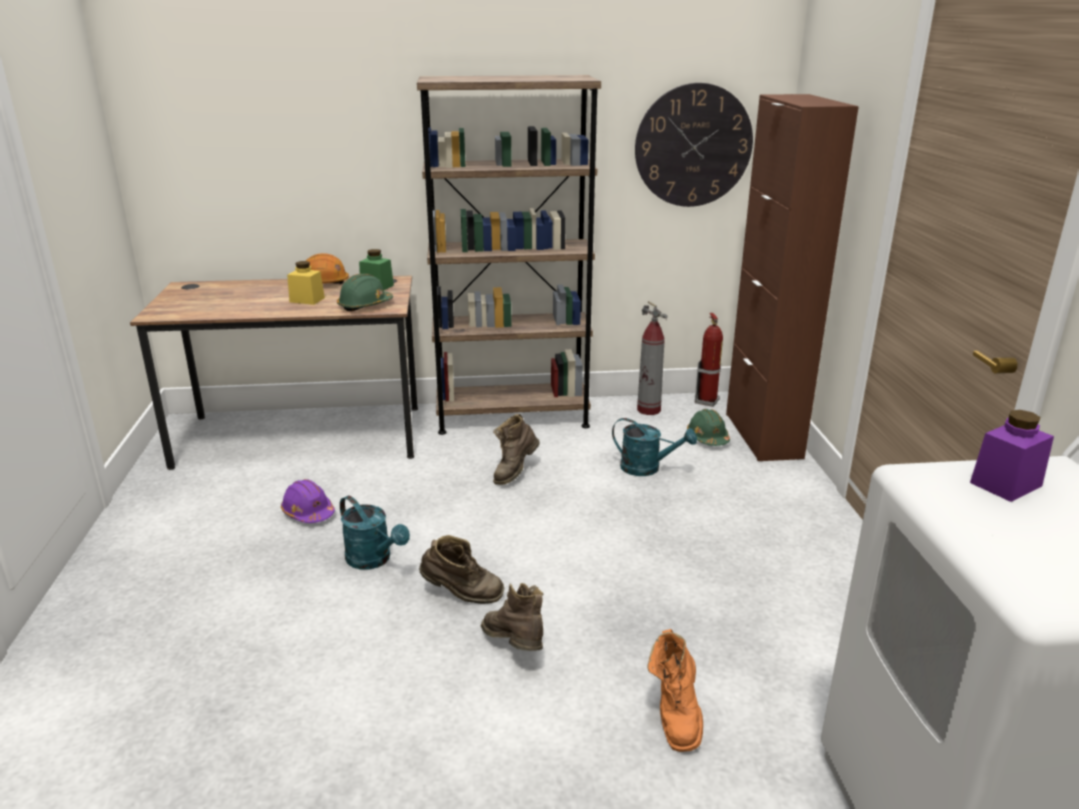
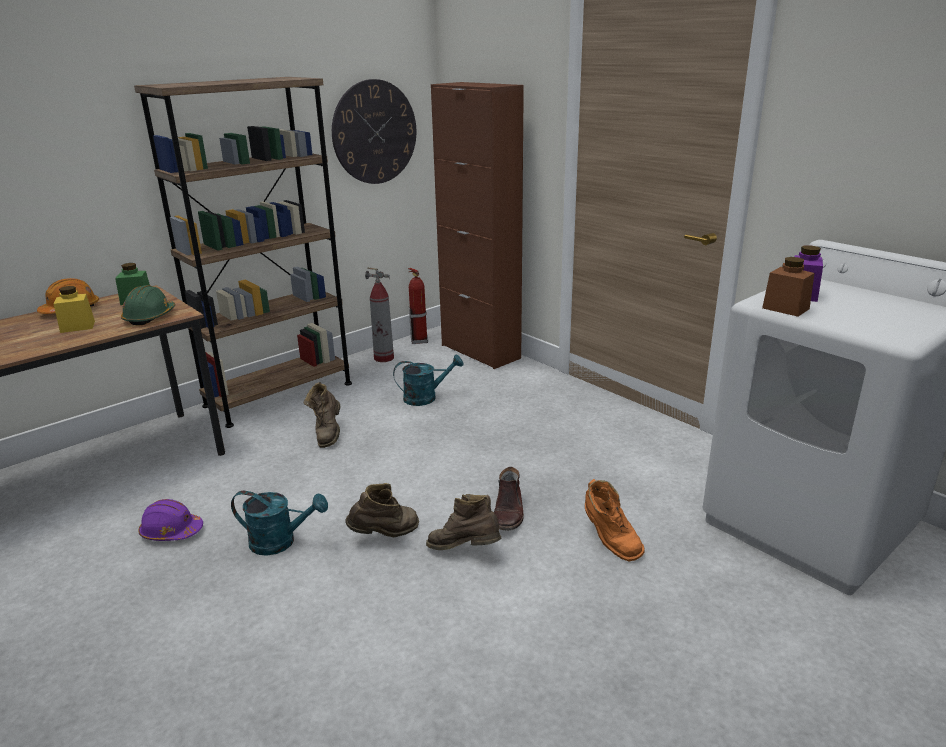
camera: 35 degrees left, 0 degrees up
(601, 629) = (509, 512): none -> brown boot
(707, 438) = (446, 364): green hard hat -> none
(939, 495) = (785, 308): none -> brown jar

